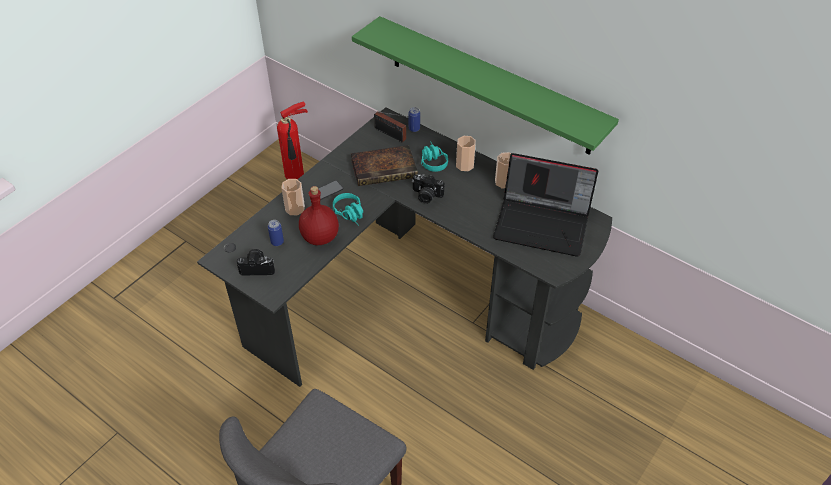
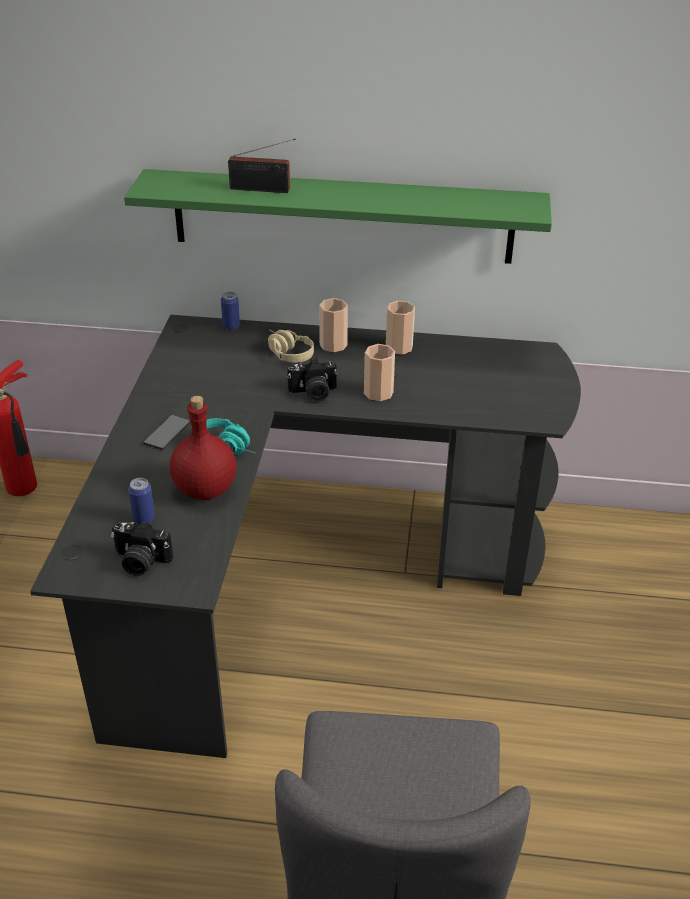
camera: 30 degrees left, 10 degrees down
(258, 267) = (140, 561): camera -> camera turned 135 degrees counterclockwise
(295, 208) = (137, 468): cup -> cup (378, 393)
(385, 168) = (230, 380): book -> none
(391, 135) = (206, 341): radio -> radio (263, 189)
(432, 160) = (285, 353): turquoise headphones -> beige headphones
(543, 223) = (486, 374): laptop -> none

